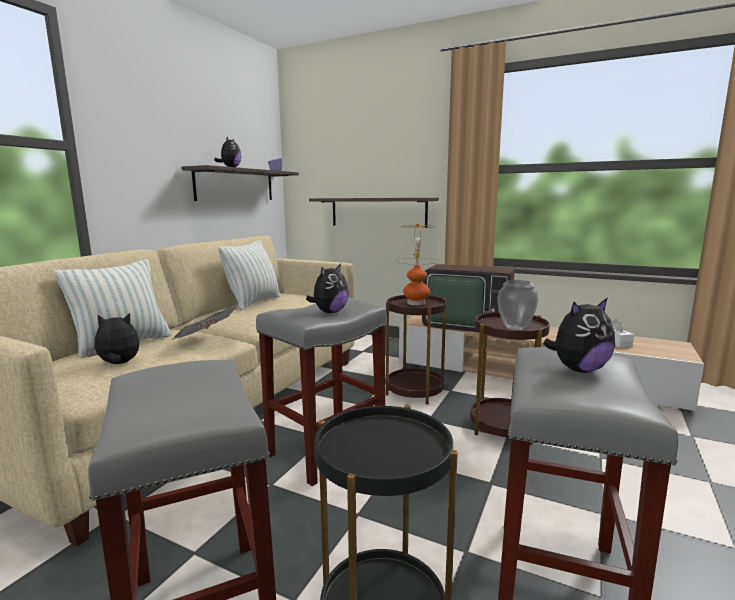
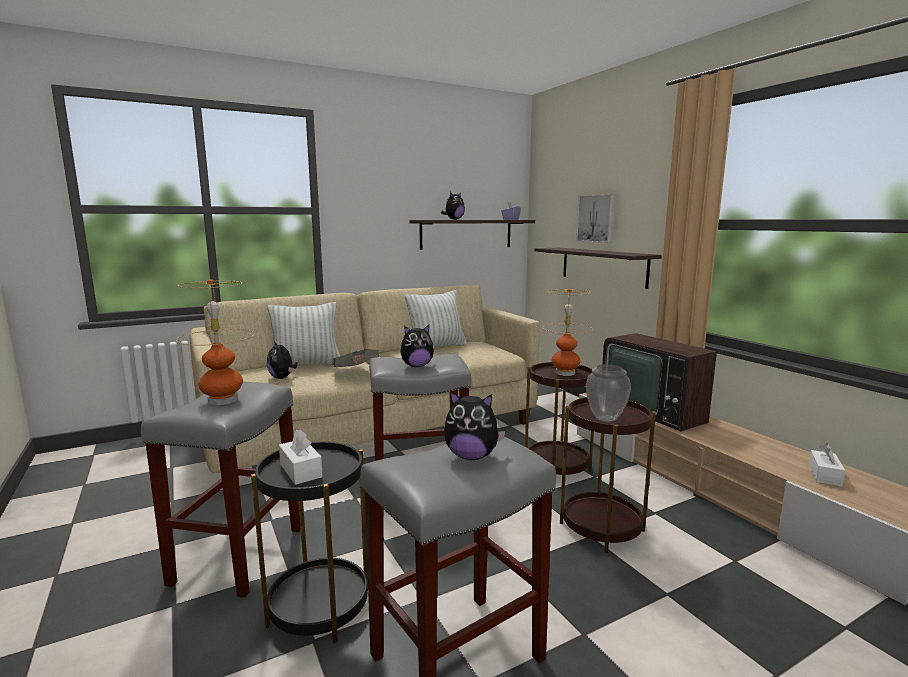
camera: 35 degrees right, 0 degrees up
(118, 364) = (282, 378): plush toy -> plush toy turned 150 degrees counterclockwise
(180, 394) = (222, 400): none -> table lamp
(367, 169) = (596, 218): none -> picture
(375, 451) = (300, 470): none -> white tissue box

